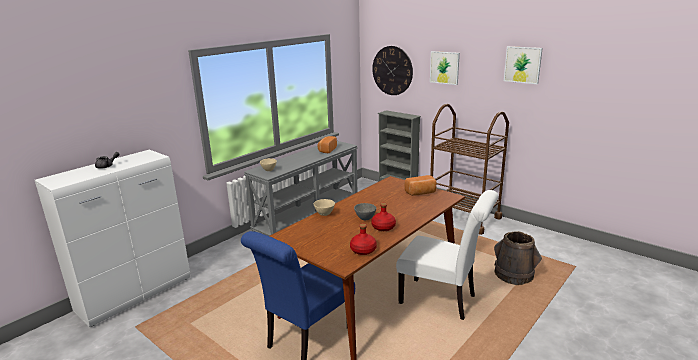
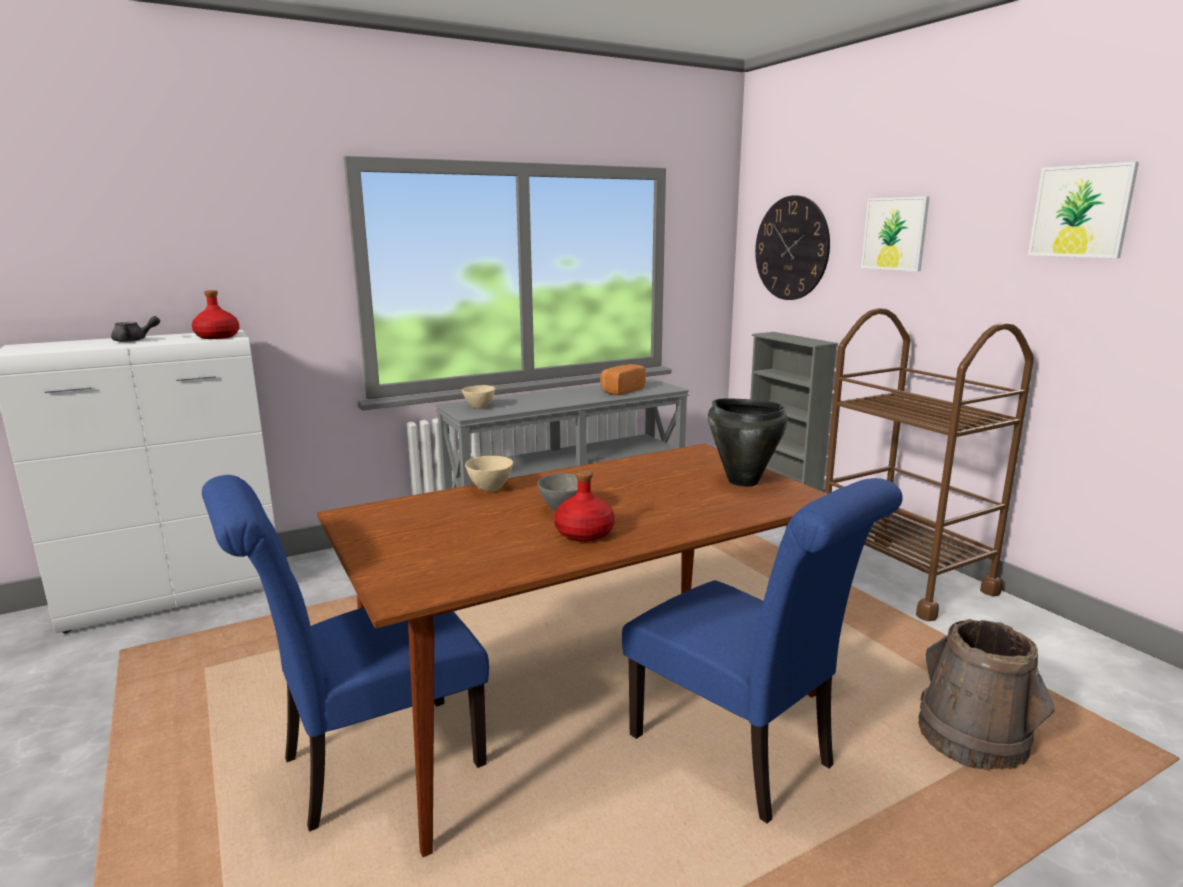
camera: 20 degrees right, 5 degrees down
(363, 250) = (484, 571): red bottle -> red bottle (216, 337)
(421, 193) = (742, 481): bread -> black cooking pot
(442, 300) = (741, 756): white chair -> blue chair

